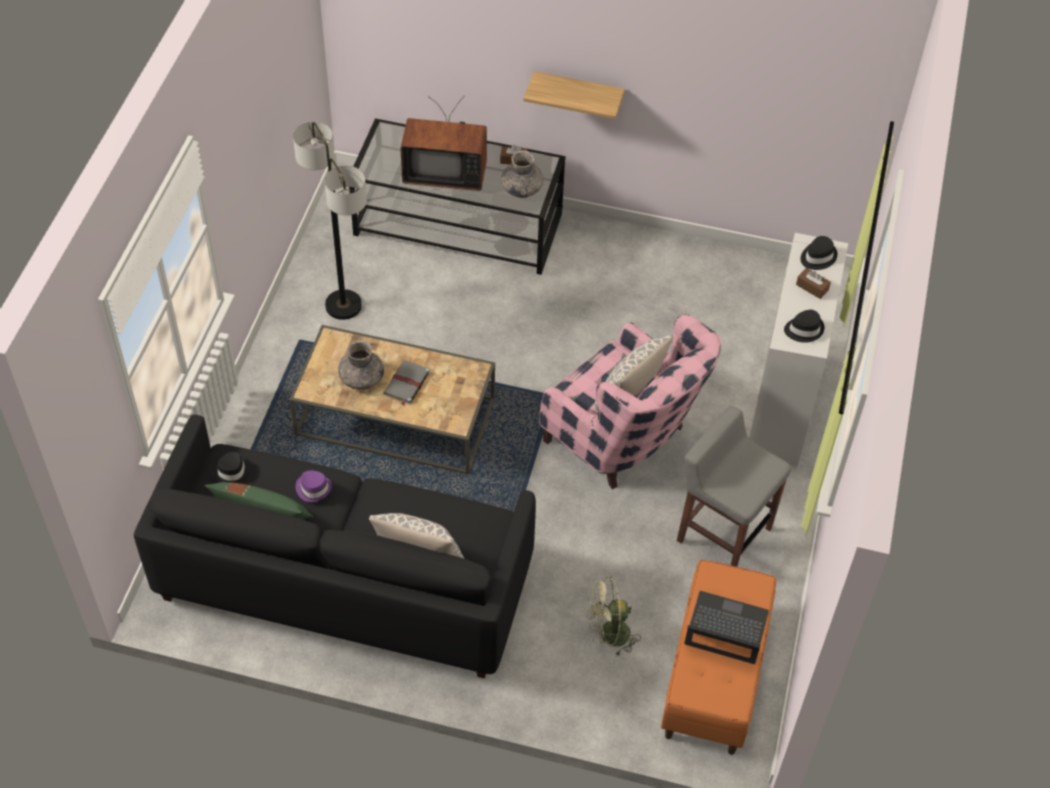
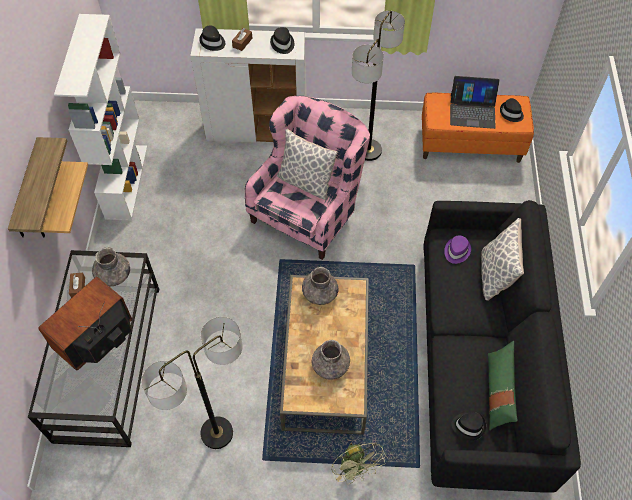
camera: 100 degrees left, 5 degrees up
(313, 488) = (463, 359): purple hat -> purple hat (456, 251)
(406, 384) = (327, 331): grey book -> none
(444, 172) = (98, 339): television -> television turned 135 degrees counterclockwise
(459, 386) = (319, 293): none -> grey vase
(562, 52) = (27, 191): none -> shelf
(608, 635) = (464, 199): green fan -> green fan (356, 469)
(713, 257) = (126, 181): none -> white bookcase
(713, 683) = (511, 113): none -> black hat
(723, 533) = (368, 150): grey stool -> floor lamp
(726, 629) = (472, 111): laptop -> laptop turned 90 degrees counterclockwise

